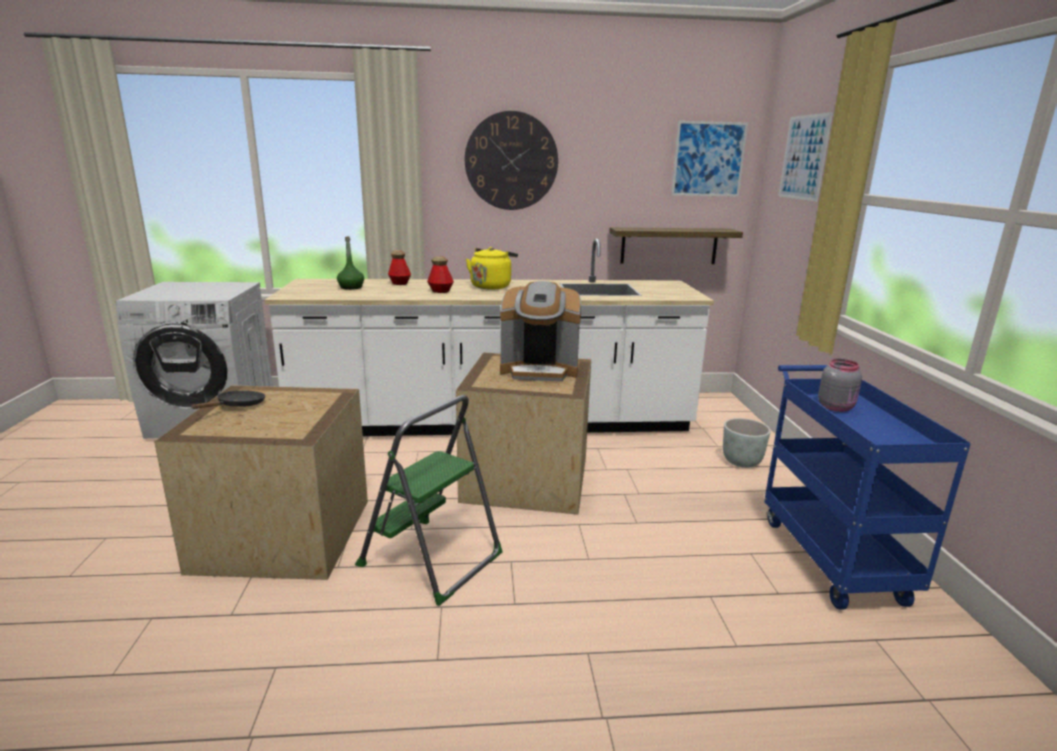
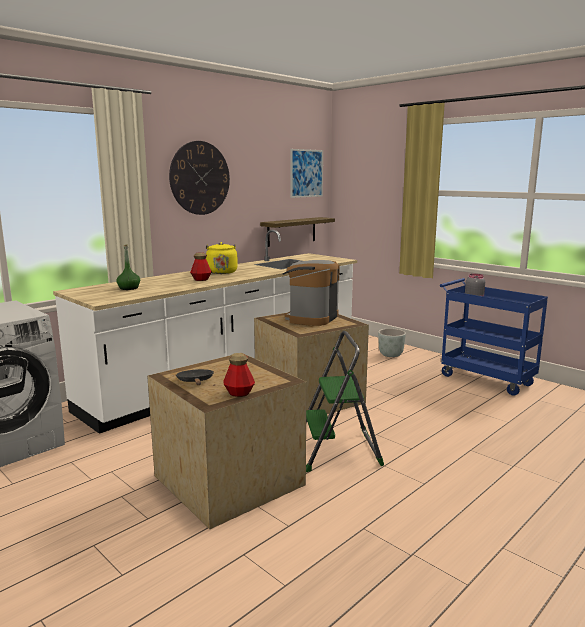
camera: 40 degrees left, 5 degrees down
(400, 283) = (153, 280): bottle -> bottle (239, 393)
(539, 370) = (311, 318): coffee machine -> coffee machine turned 150 degrees clockwise
(804, 157) = (372, 171): picture -> none

